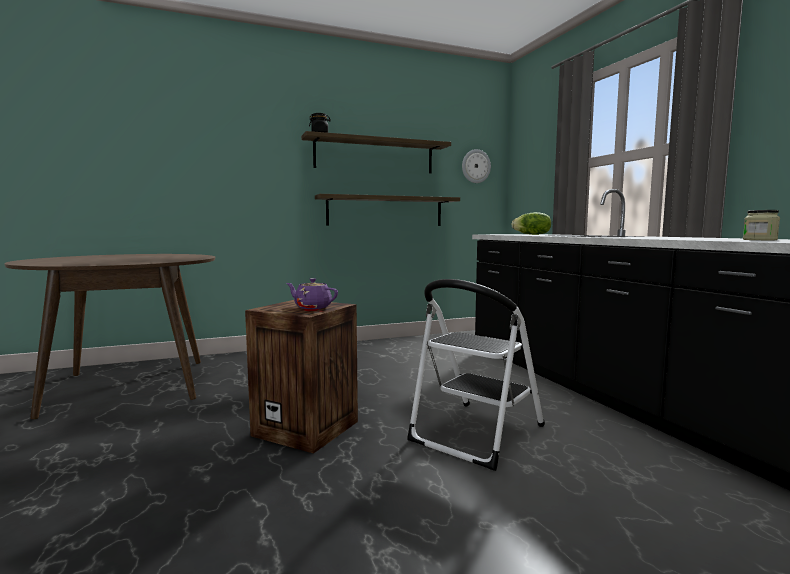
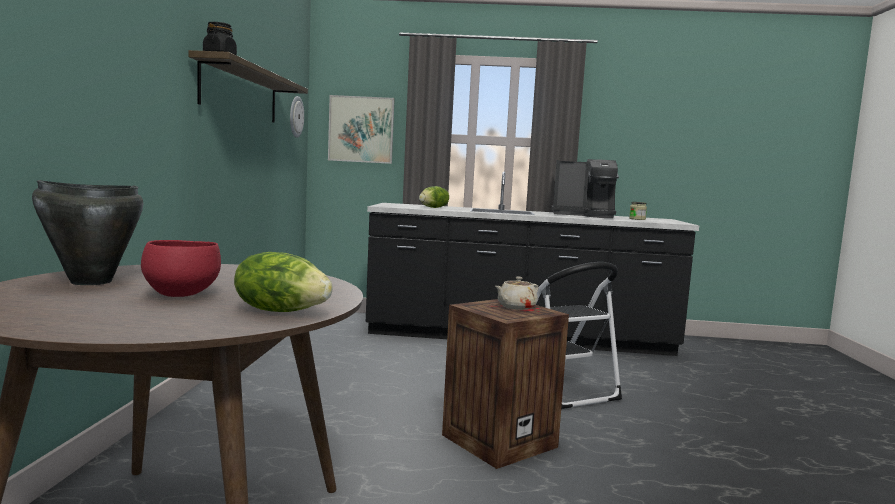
camera: 65 degrees left, 0 degrees up
(72, 263) = (281, 311): none -> lettuce
(111, 259) = (181, 294): none -> red bowl
(136, 255) = (90, 281): none -> black cooking pot
(312, 307) = (516, 307): purple teapot -> beige teapot
(385, 211) = (247, 172): shelf -> none
(535, 168) = (361, 129): none -> picture
(689, 238) = (584, 215): none -> coffee machine

